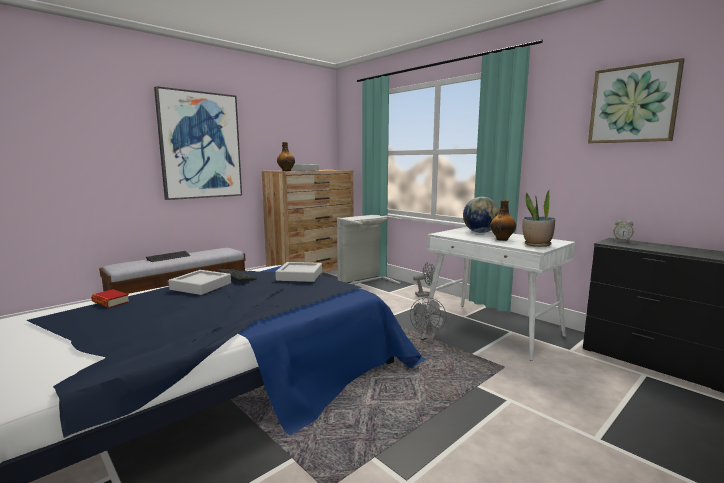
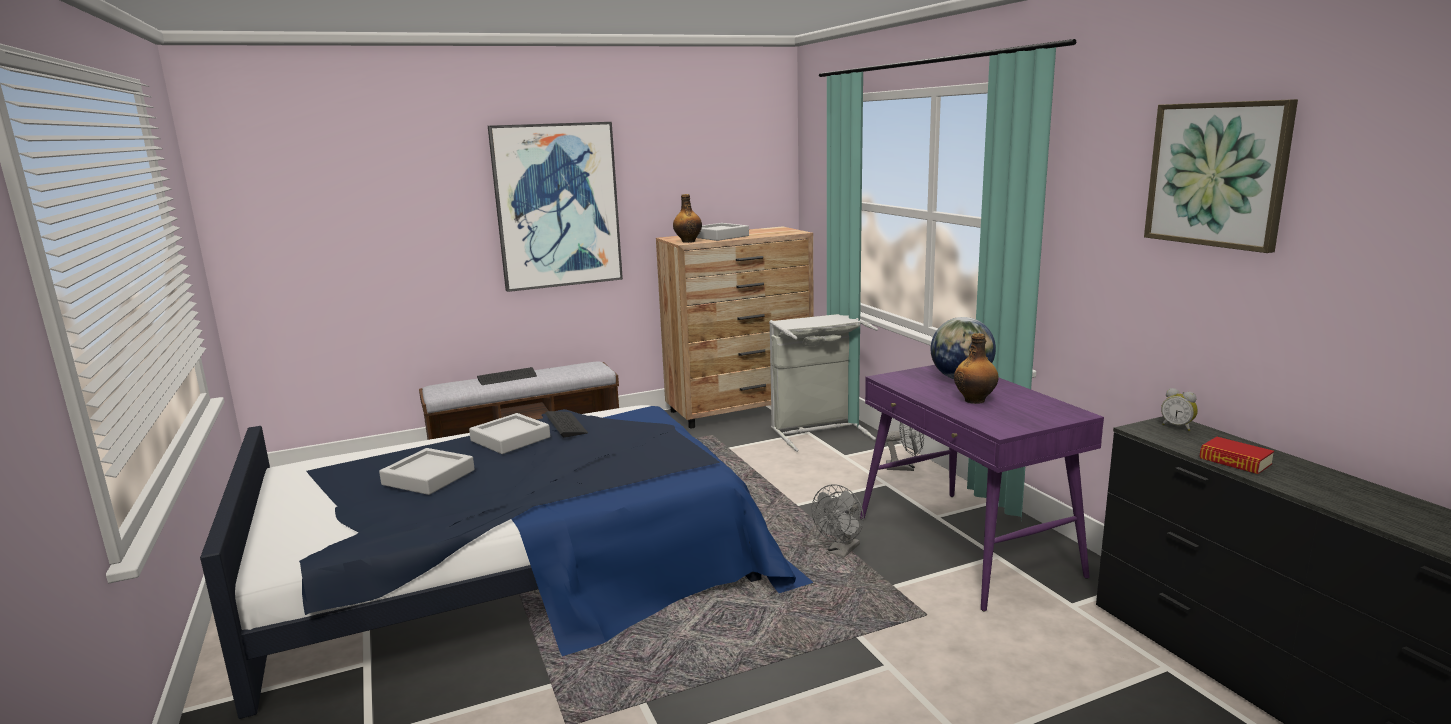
camera: 20 degrees right, 5 degrees up
(110, 302) = (398, 454): book -> book (1235, 461)
(299, 276) = (648, 432): grey tray -> grey tray (428, 477)
(492, 329) = (967, 546): white desk -> purple desk
(537, 245) = (1016, 419): potted plant -> none

